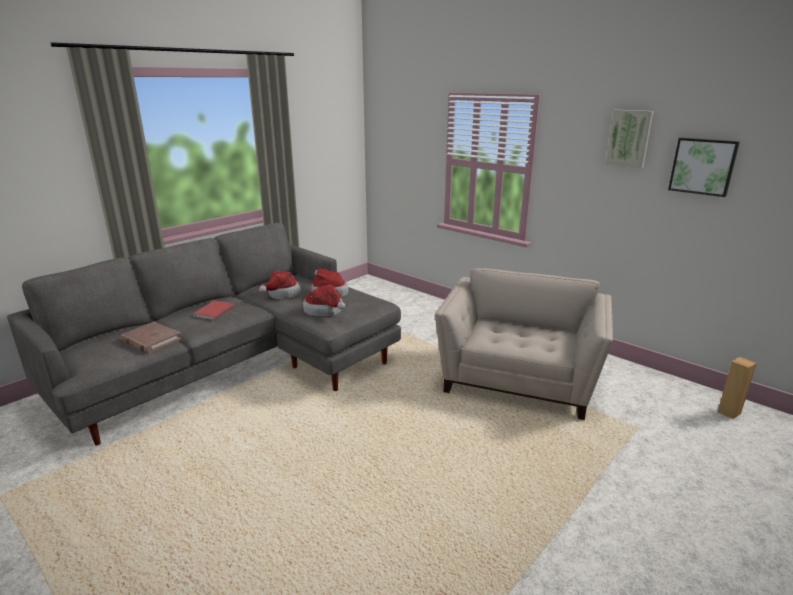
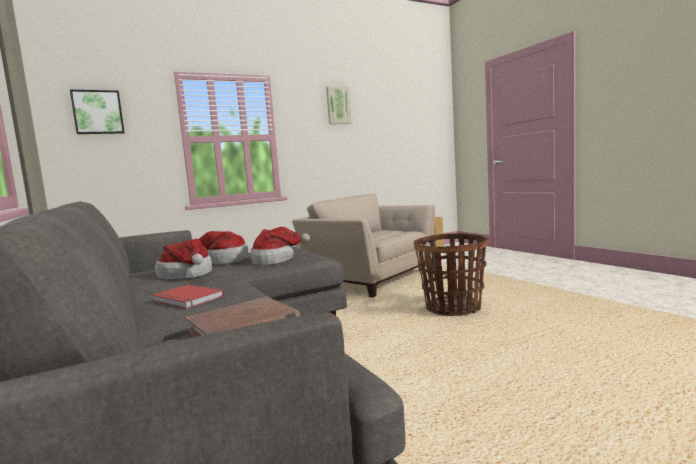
camera: 70 degrees left, 15 degrees down
(424, 450) = (453, 308): none -> basket
(703, 166) = (378, 119): picture -> picture (98, 112)

